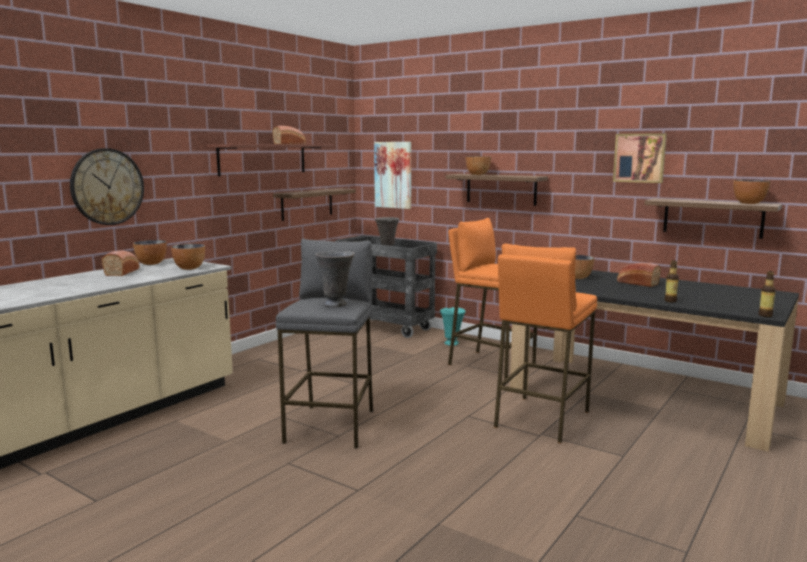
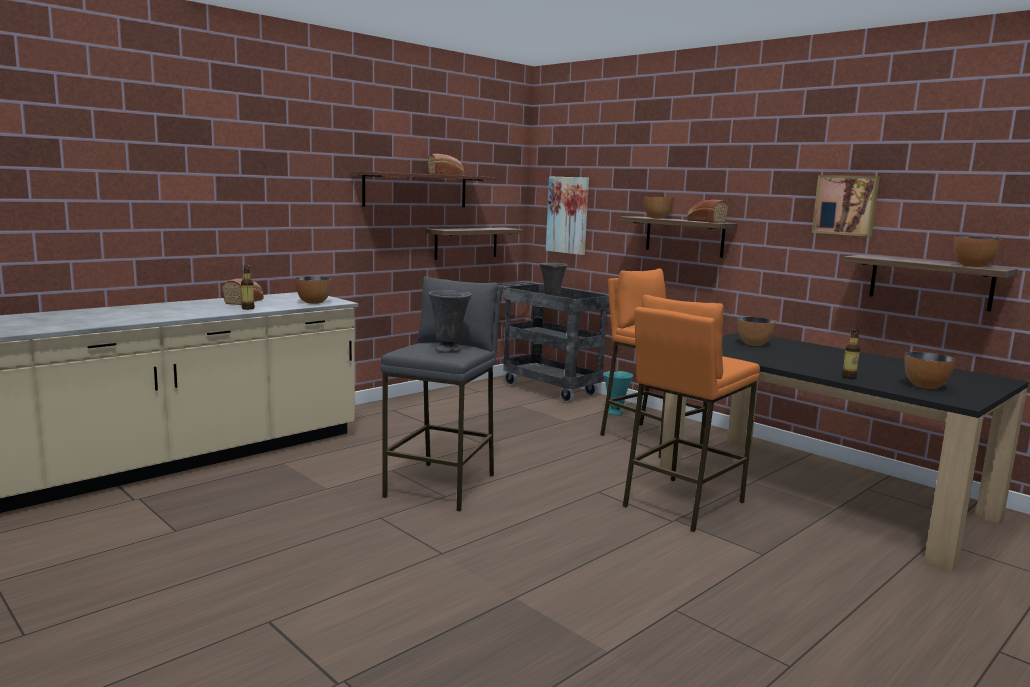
camera: 10 degrees right, 0 degrees up
(107, 186) = (238, 211): wall clock -> none
(151, 264) = (279, 295): bowl -> bowl (925, 386)
(636, 283) = (822, 355): bread -> bread (704, 221)
(765, 315) = (959, 402): bottle -> bottle (248, 308)

